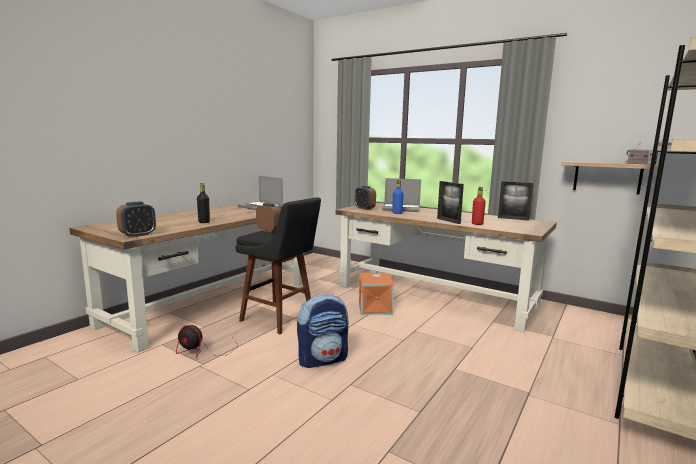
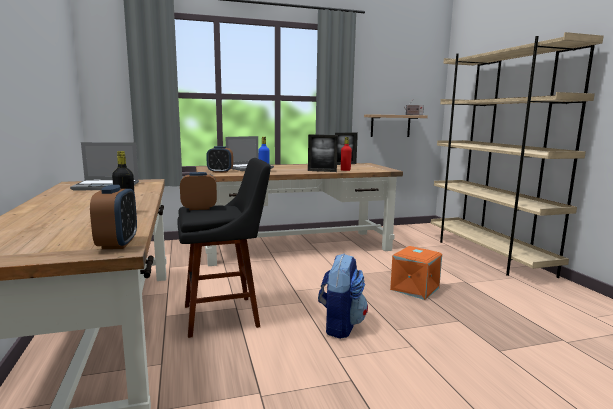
camera: 50 degrees left, 0 degrees up
(205, 350) = (228, 381): fan -> none
(375, 308) = (279, 271): orange storage box -> orange storage box (414, 288)

